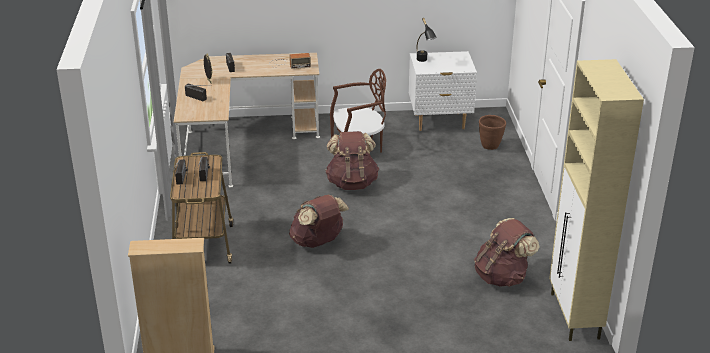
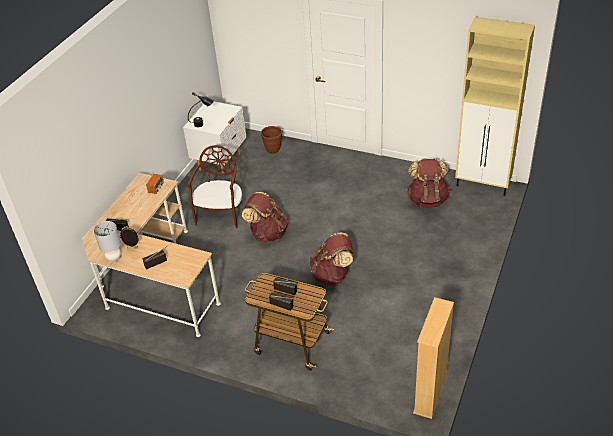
camera: 60 degrees left, 10 degrees up
(190, 77) = (114, 258): none -> grey table lamp

